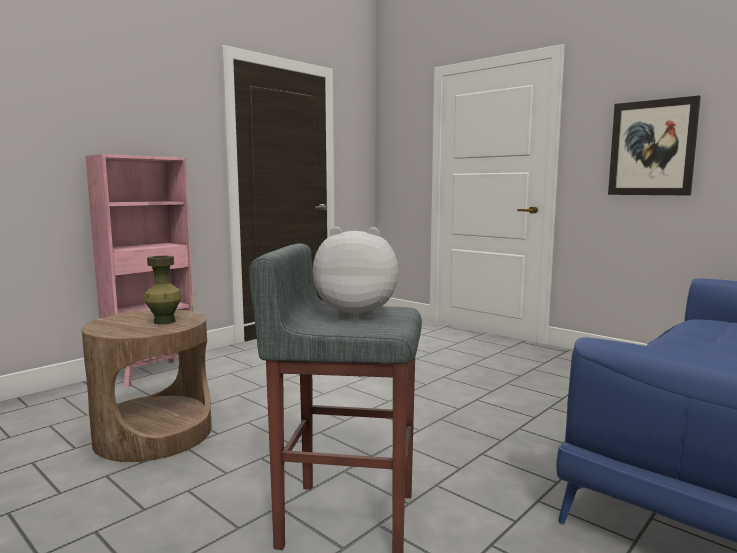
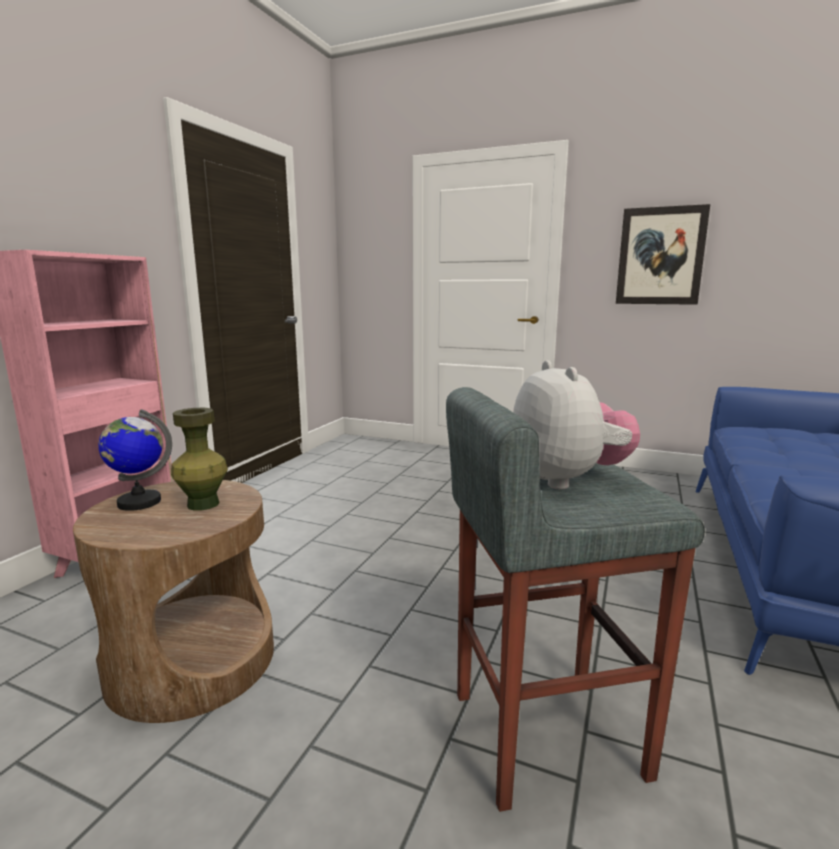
camera: 20 degrees left, 5 degrees up
(131, 317) = (139, 502): none -> globe
(357, 314) = (567, 480): plush toy -> plush toy turned 90 degrees clockwise

